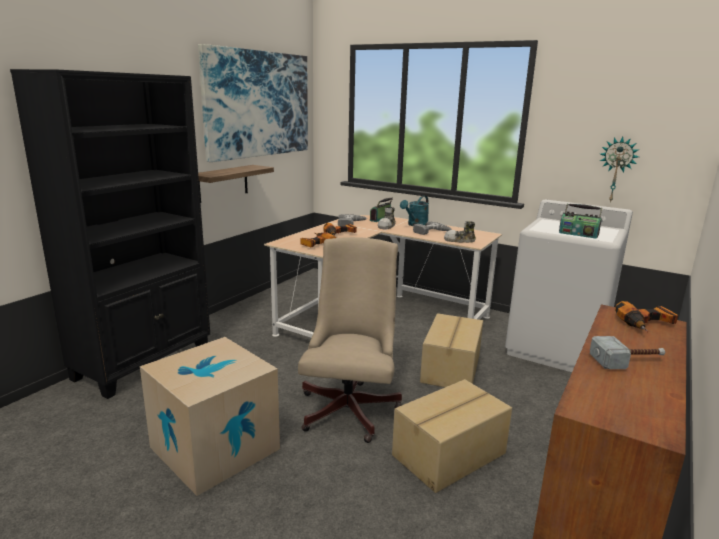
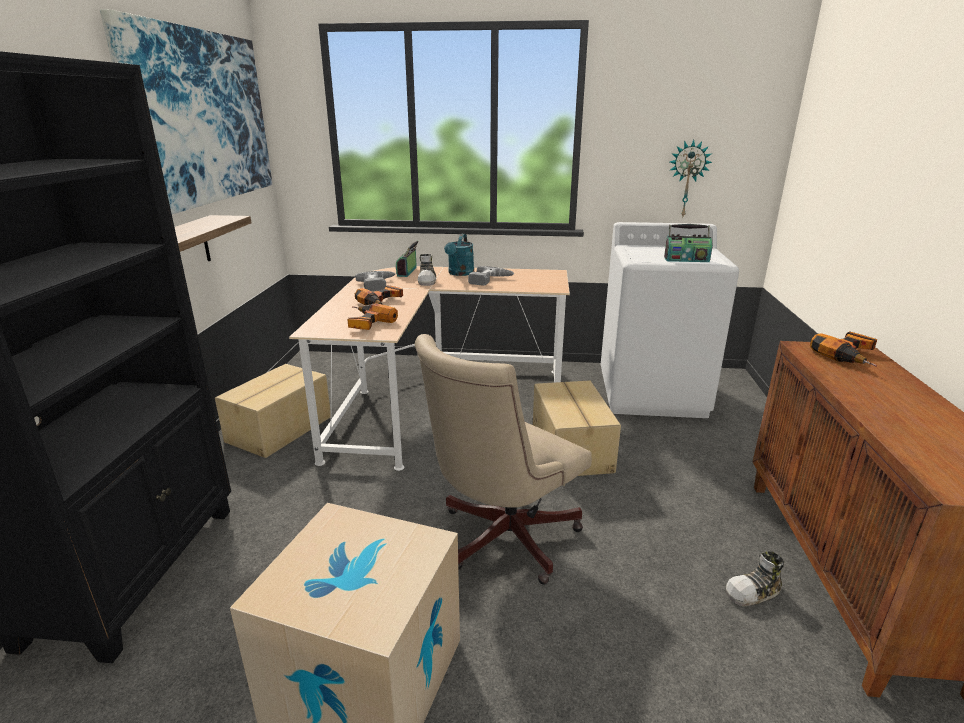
camera: 25 degrees left, 5 degrees up
(351, 407) = (501, 539): beige office chair -> beige office chair turned 120 degrees counterclockwise
(450, 455) = (661, 564): cardboard box -> cardboard box (281, 429)
(459, 240) = (534, 286): shoe -> shoe (754, 592)
(628, 361) = (899, 408): hammer -> none

